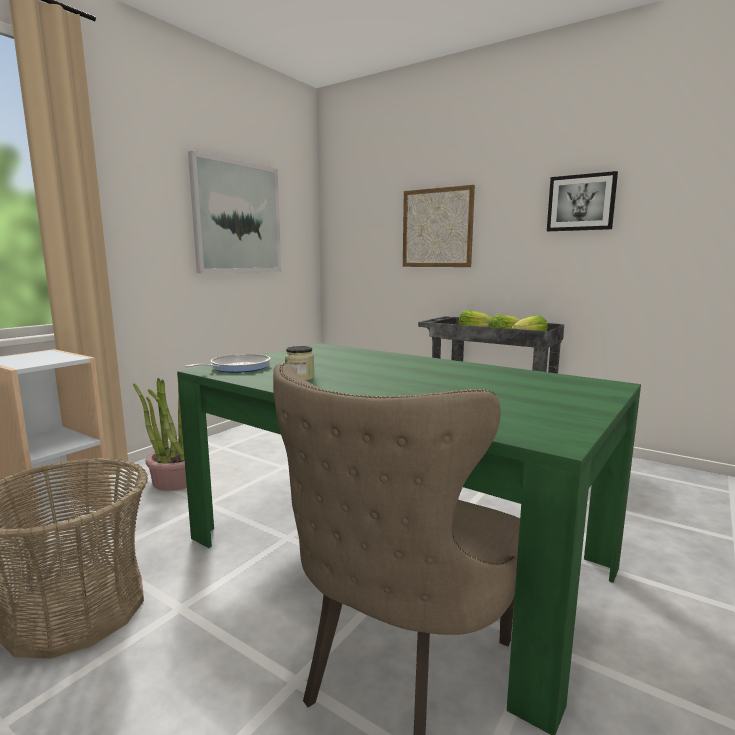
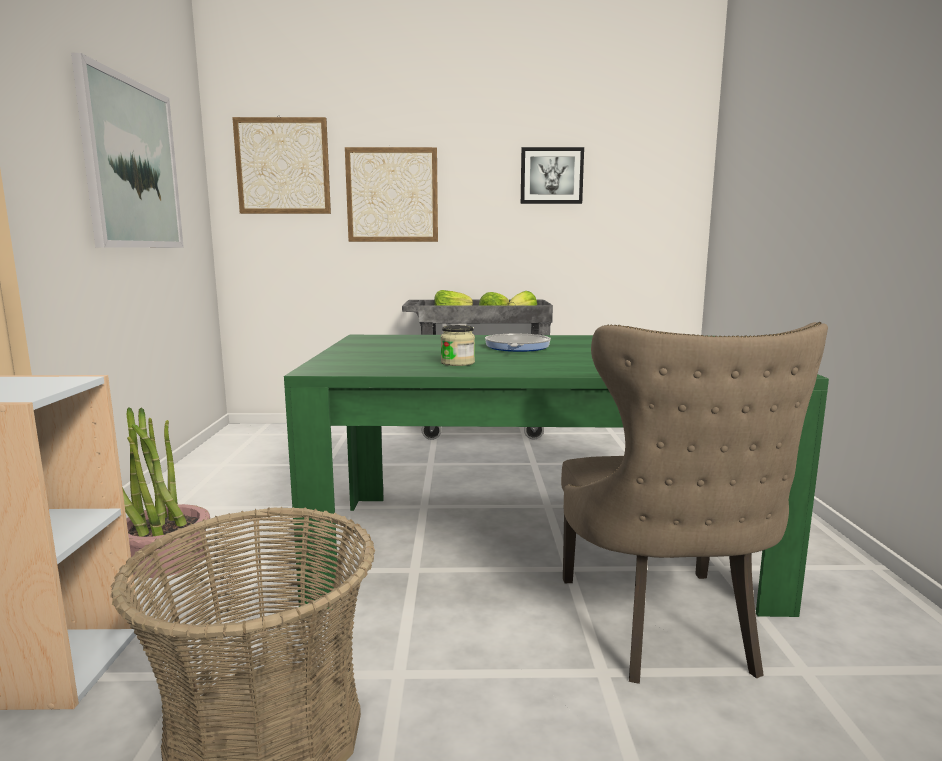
camera: 35 degrees left, 0 degrees up
(237, 367) = (350, 364): frying pan -> frying pan (516, 348)
(363, 208) = (283, 165): none -> picture

